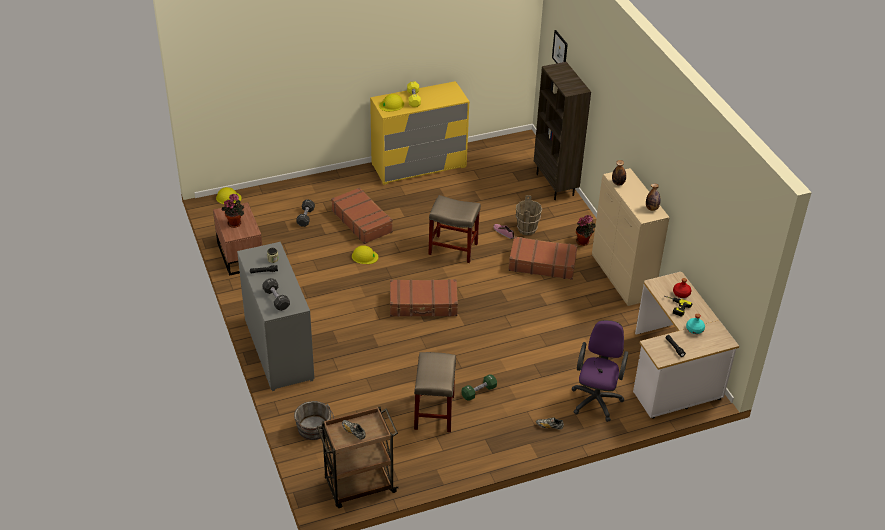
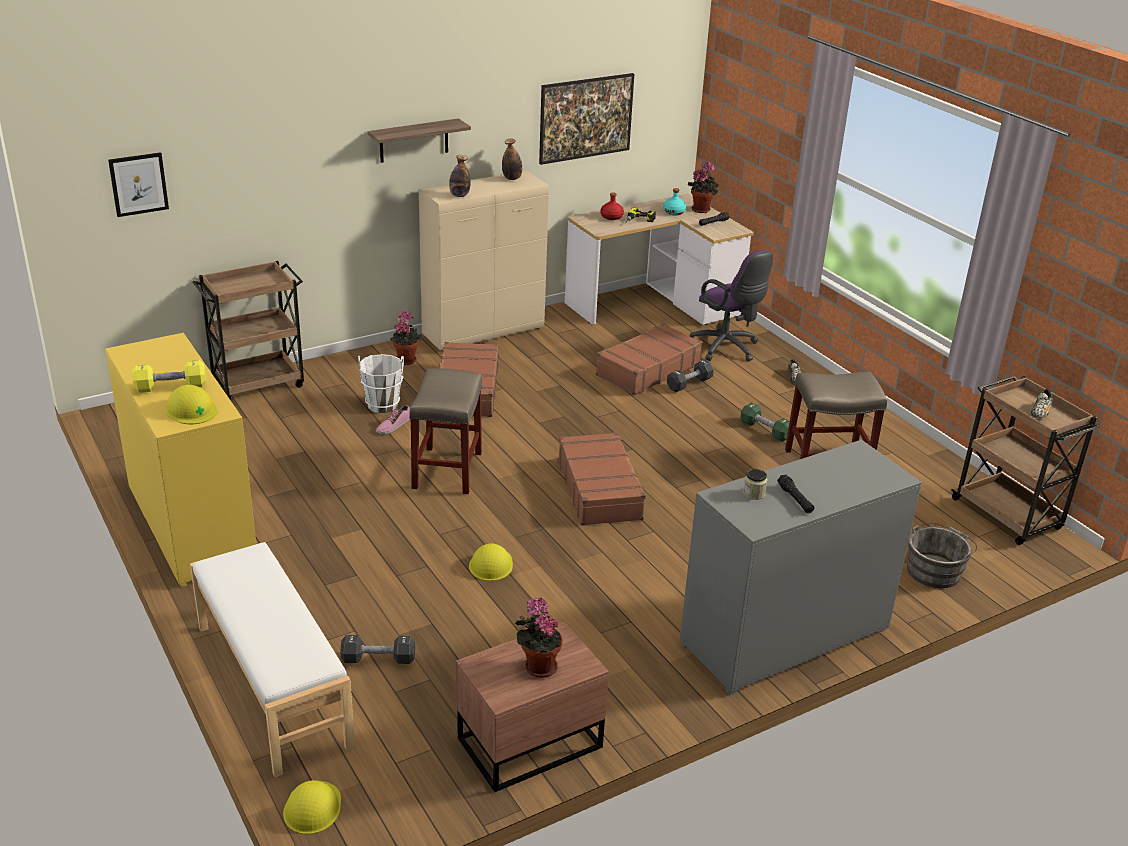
camera: 100 degrees left, 10 degrees down
(276, 299) = (859, 475): black dumbbell -> black dumbbell (689, 384)
(299, 188) = (271, 685): none -> white bench
(362, 221) = (382, 579): brown suitcase -> brown suitcase (647, 369)
(527, 229) = (382, 405): brown bucket -> white bucket
(555, 185) = (258, 383): brown bookcase -> brown cart
(596, 399) = (726, 348): purple office chair -> purple office chair turned 135 degrees counterclockwise
(635, 140) = (414, 140): none -> shelf
(698, 234) = (585, 137): none -> picture
(703, 347) = (702, 209): none -> potted plant

